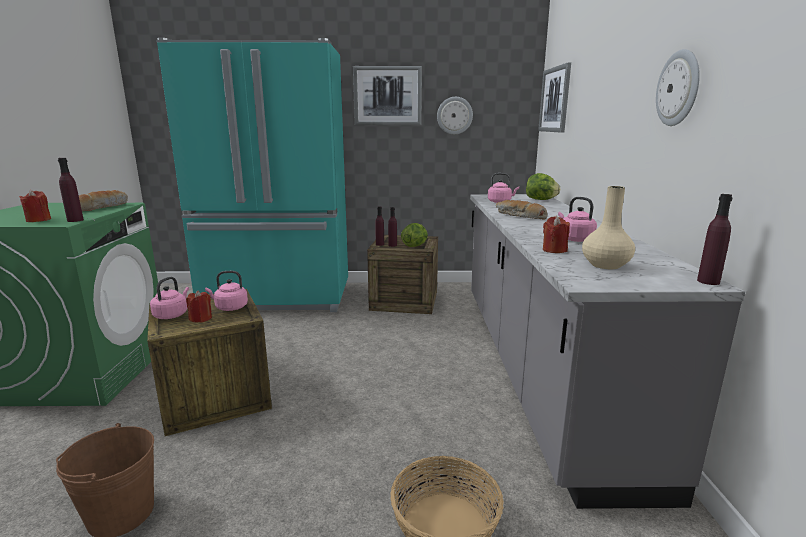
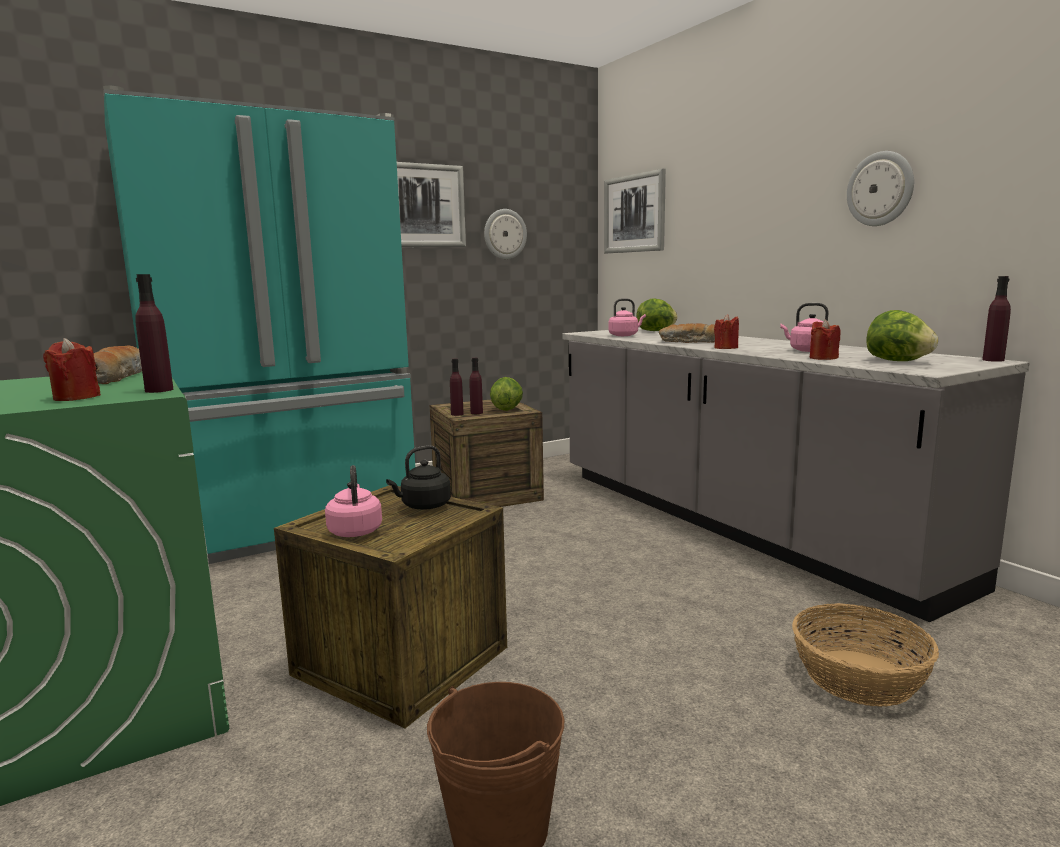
camera: 30 degrees left, 5 degrees down
(201, 318) = (407, 526): red candle -> red candle (726, 348)
(230, 308) = (423, 506): pink kettle -> black kettle
(605, 265) = (897, 361): beige vase -> lettuce

